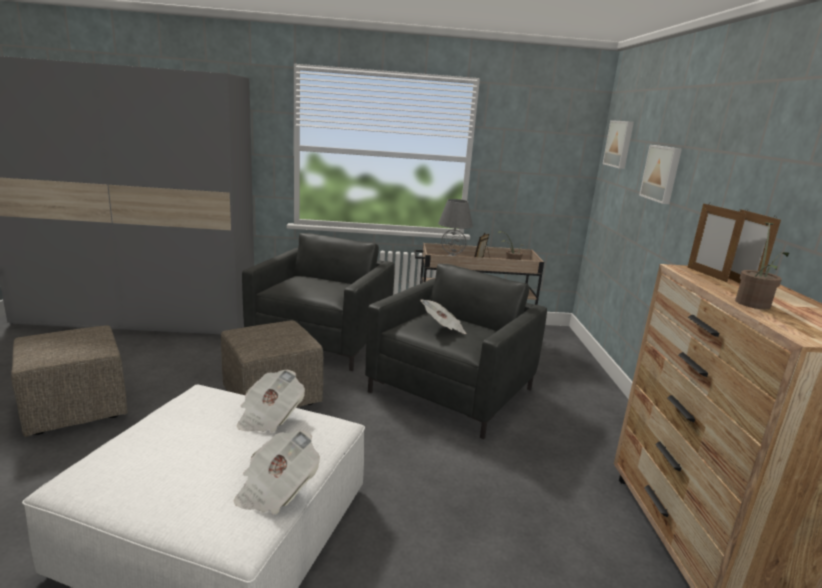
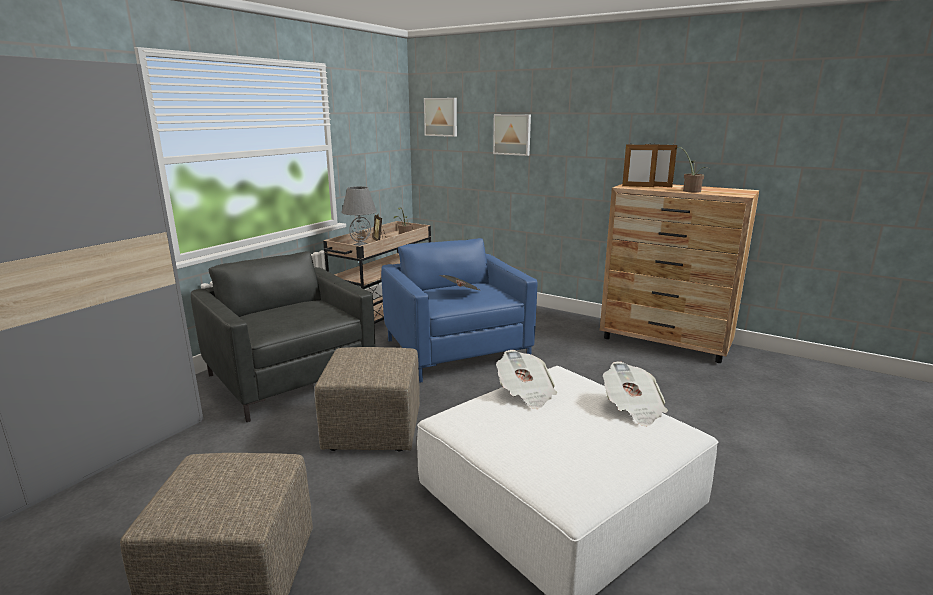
camera: 55 degrees left, 0 degrees up
(452, 390) = (456, 350): grey armchair -> blue armchair

